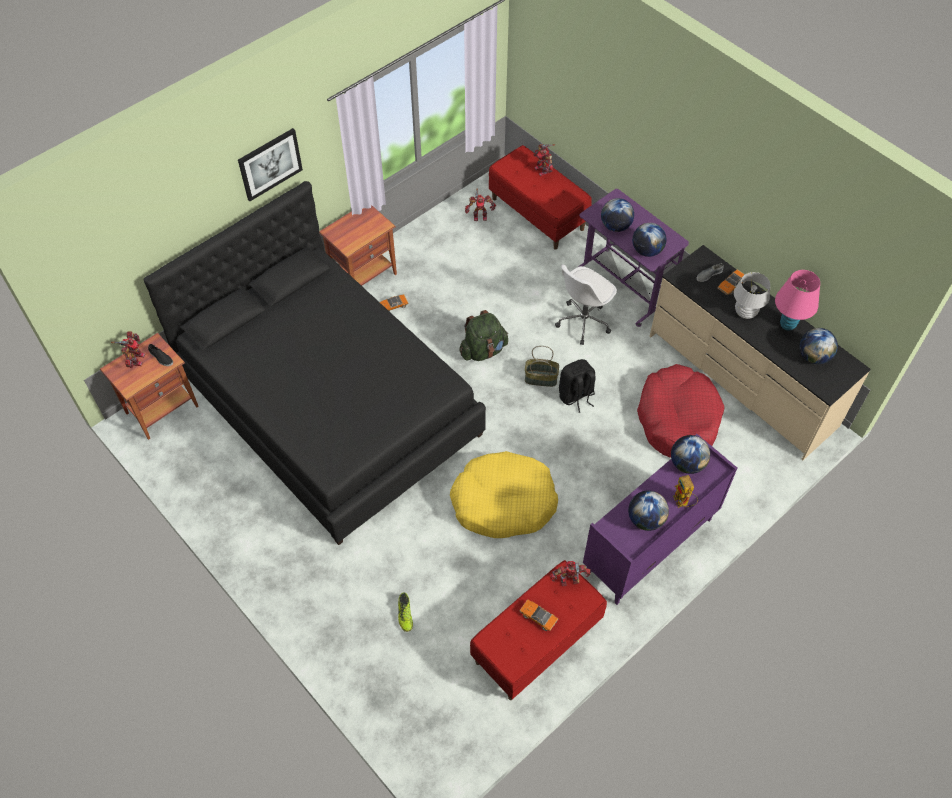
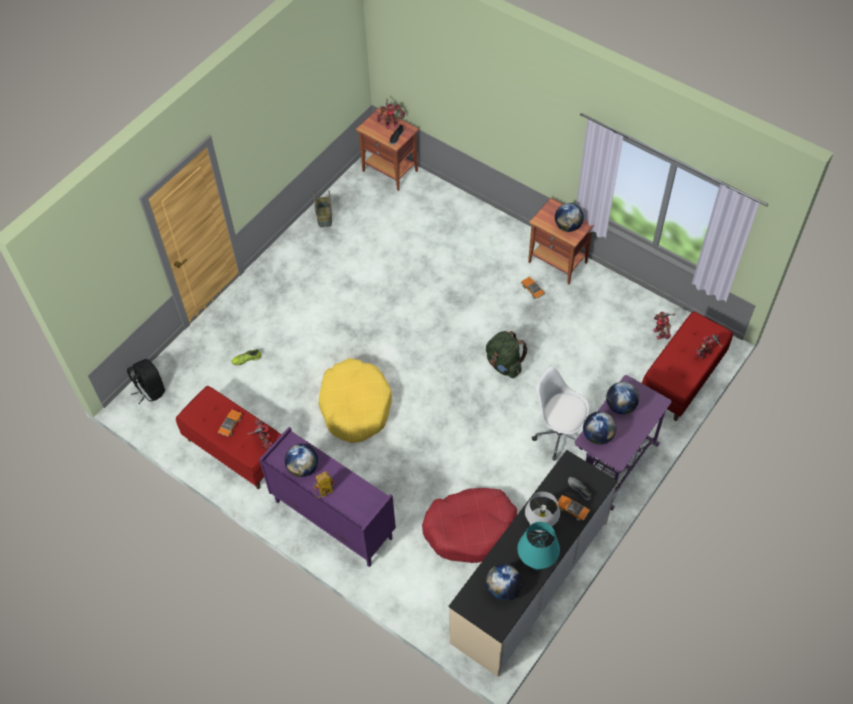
camera: 80 degrees right, 0 degrees up
(270, 164) = (533, 113): picture -> none
(330, 404) = (421, 270): black bed -> none
(541, 378) = (486, 413): basket -> basket (325, 217)
(576, 396) = (474, 443): black backpack -> black backpack (150, 390)
(687, 464) = (363, 493): globe -> globe (567, 226)
(787, 325) = (536, 563): pink table lamp -> turquoise table lamp

